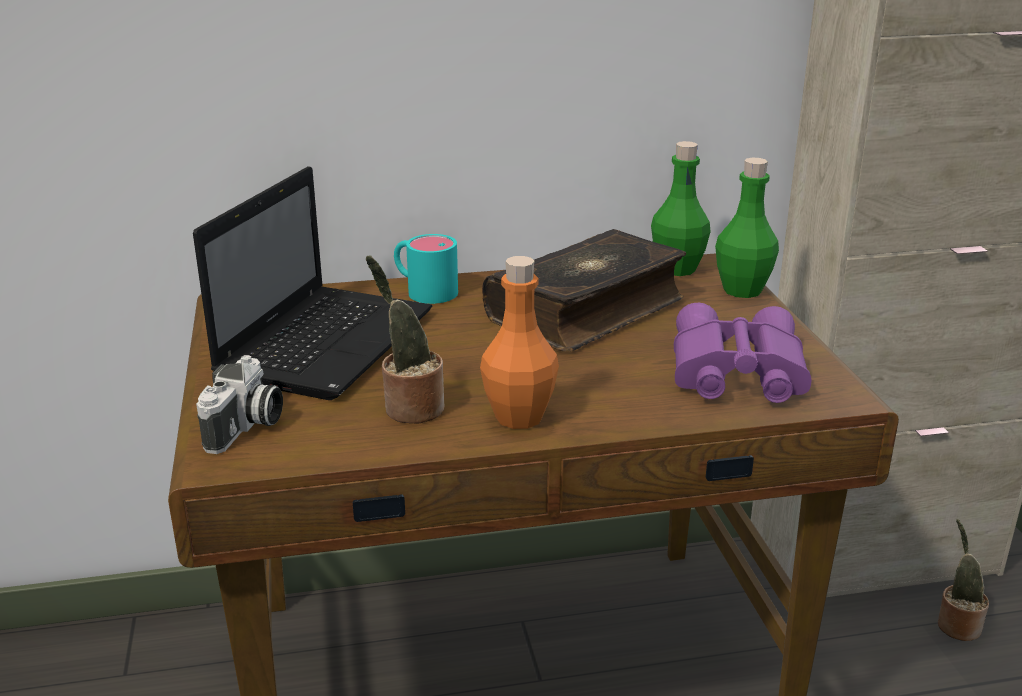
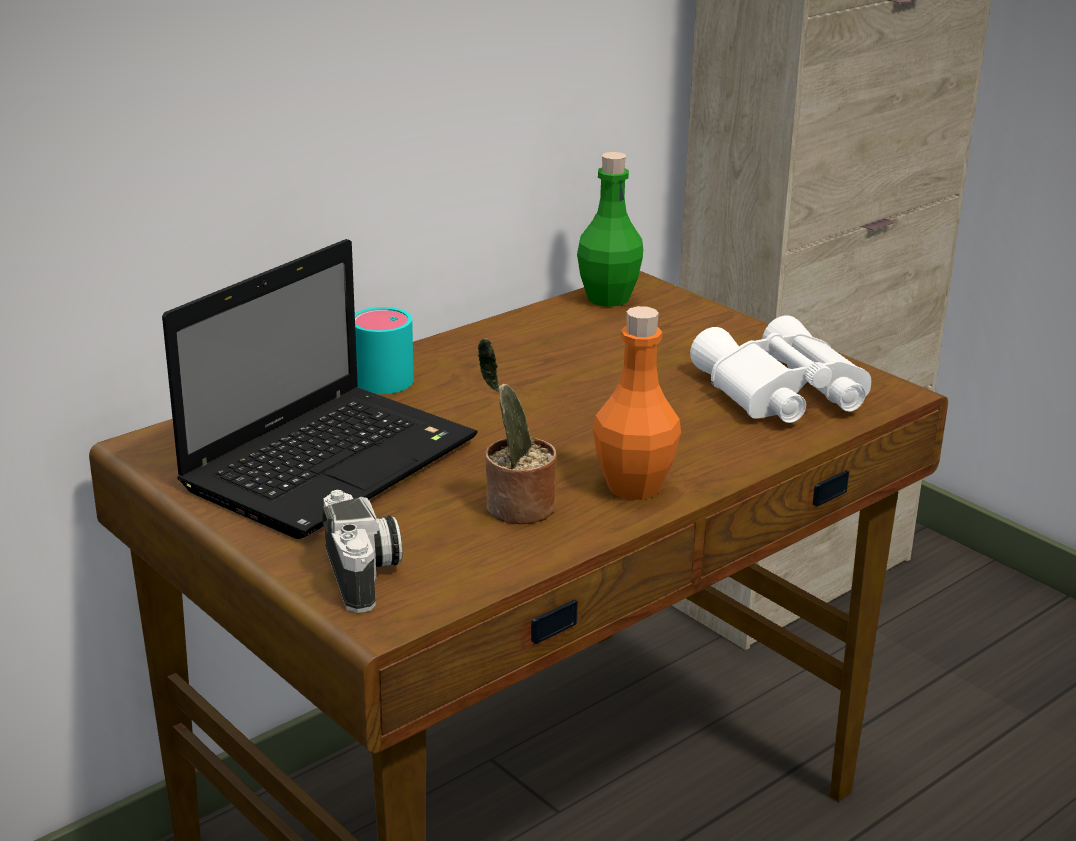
camera: 30 degrees left, 0 degrees up
(328, 341) = (333, 461): laptop -> laptop turned 45 degrees clockwise
(588, 310) = (571, 362): book -> none
(733, 373) = (779, 393): purple binoculars -> white binoculars
(742, 290) = (695, 308): green bottle -> none
(956, 624) = (902, 619): potted plant -> none

